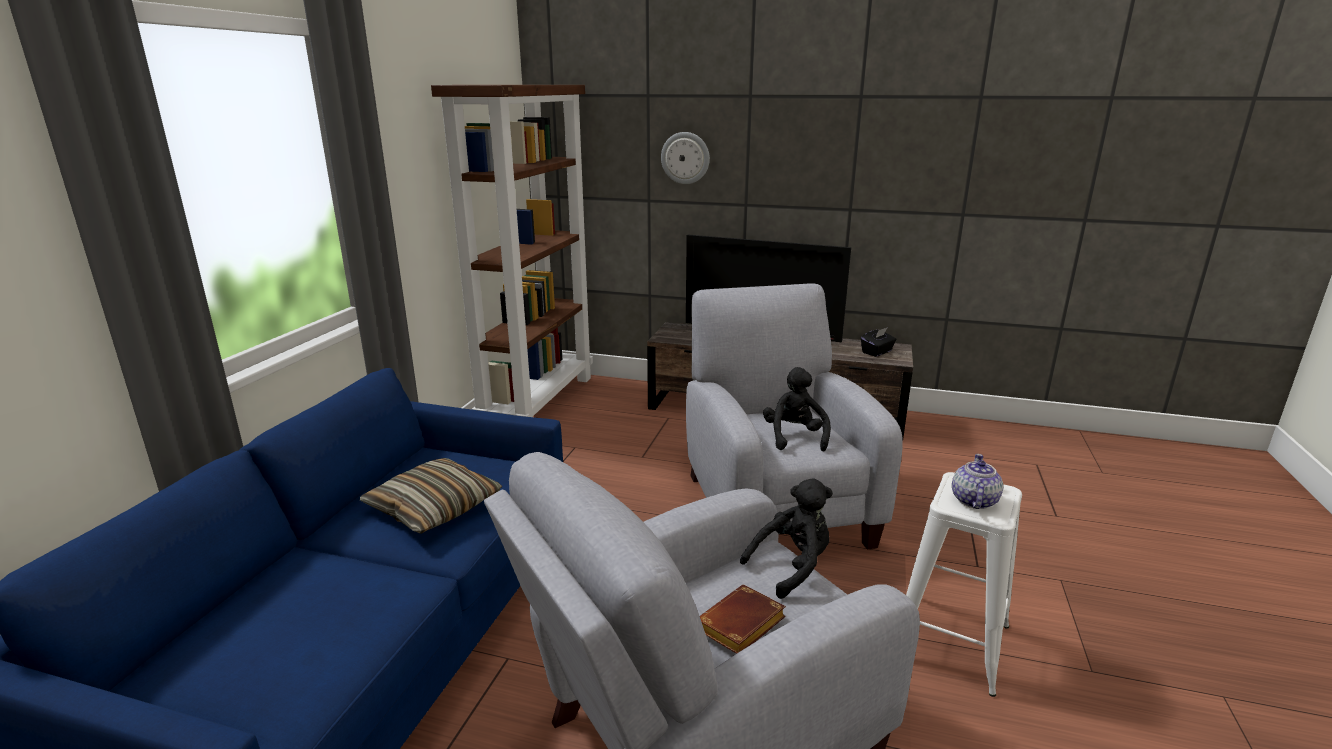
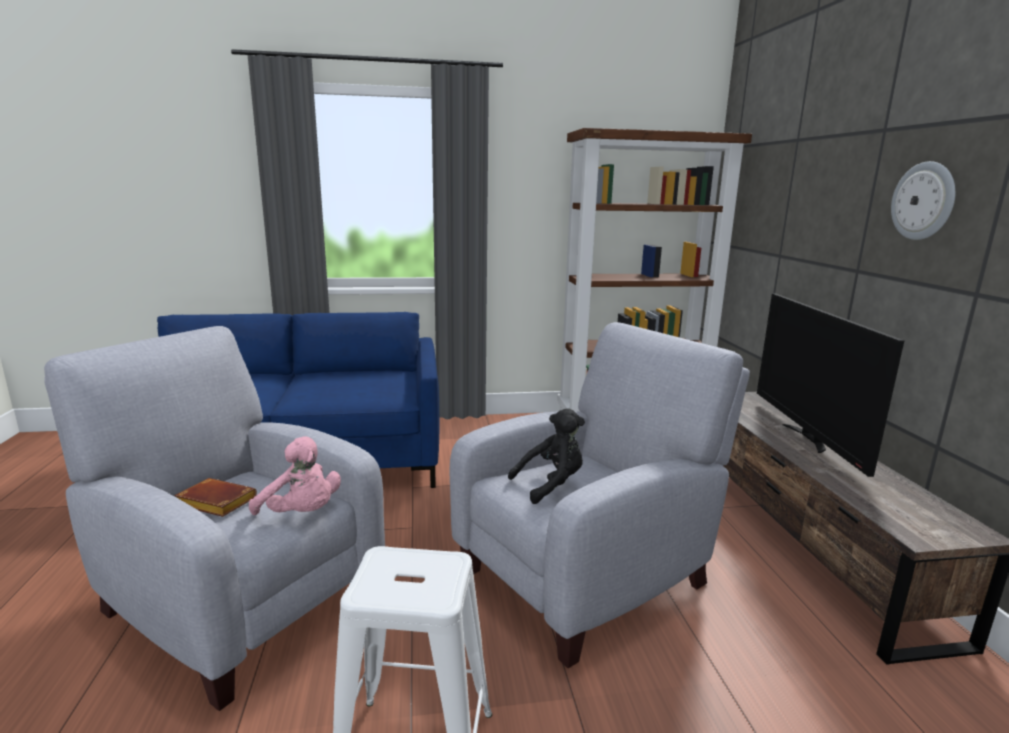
camera: 65 degrees right, 5 degrees down
(434, 508) = (334, 388): pillow -> none
(685, 158) = (812, 209): wall clock -> wall clock (923, 201)
(792, 567) = (301, 514): black plush toy -> pink plush toy
(877, 352) = (916, 516): black tissue box -> none
(973, 501) = (398, 574): teapot -> none

